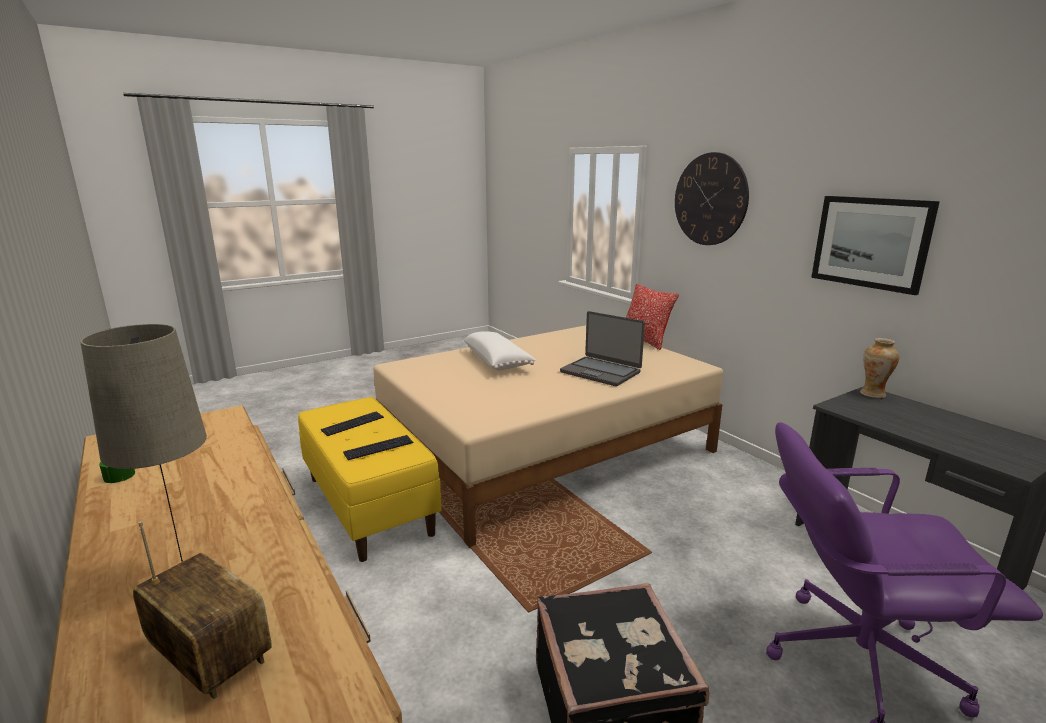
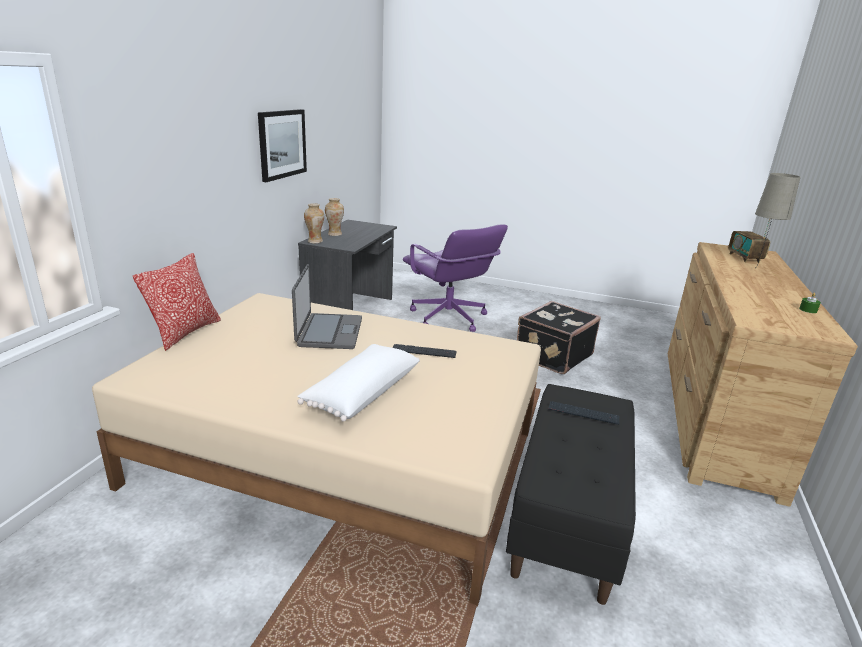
camera: 130 degrees left, 5 degrees up
(353, 424) = (582, 456): keyboard -> keyboard (424, 352)
(370, 505) = (566, 515): yellow bench -> black bench
(710, 199) = (172, 131): wall clock -> none
(925, 413) = (334, 234): none -> vase

